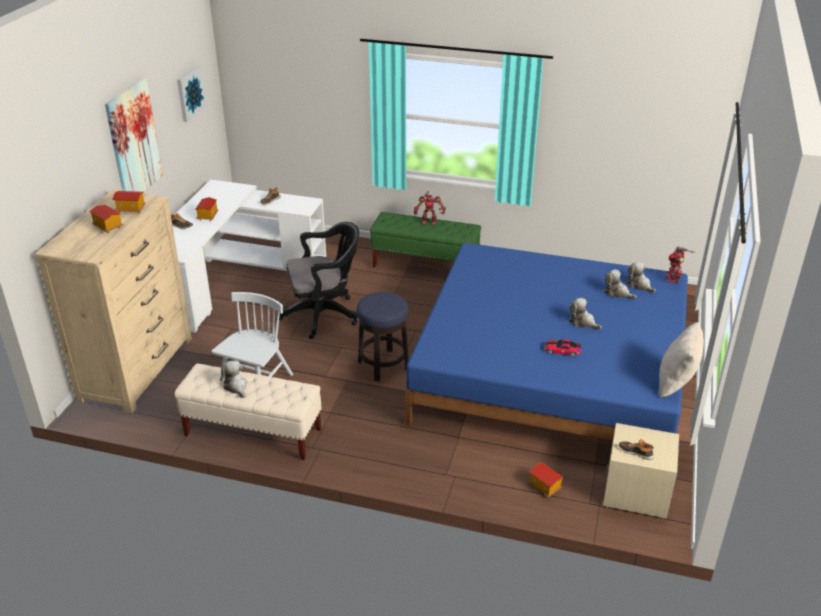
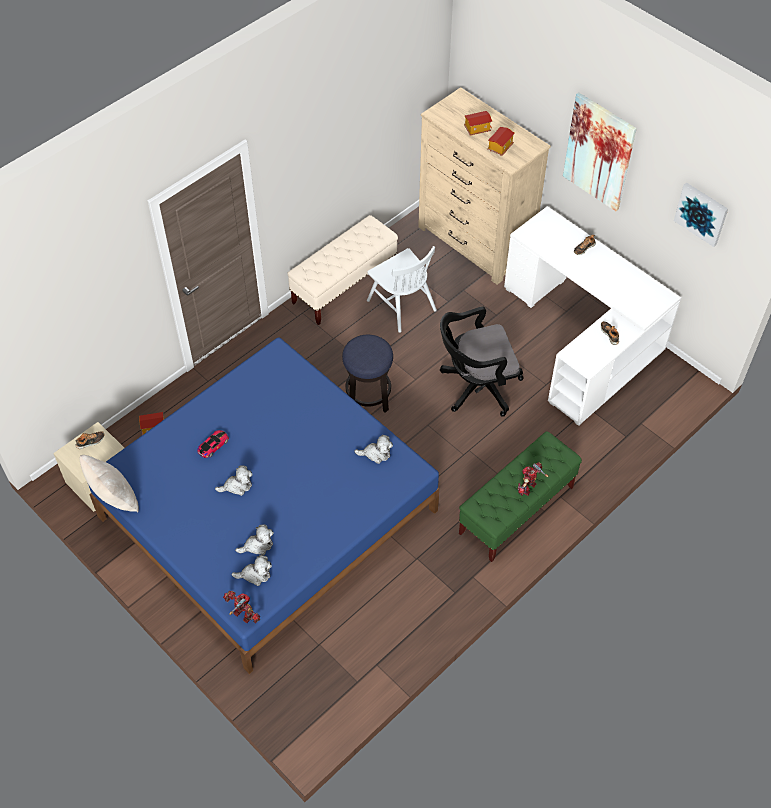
camera: 120 degrees right, 20 degrees up
(207, 216) = (593, 271): toy house -> none
(236, 386) = (348, 246): plush toy -> plush toy (376, 453)
(324, 314) = (476, 387): black office chair -> black office chair turned 60 degrees clockwise

